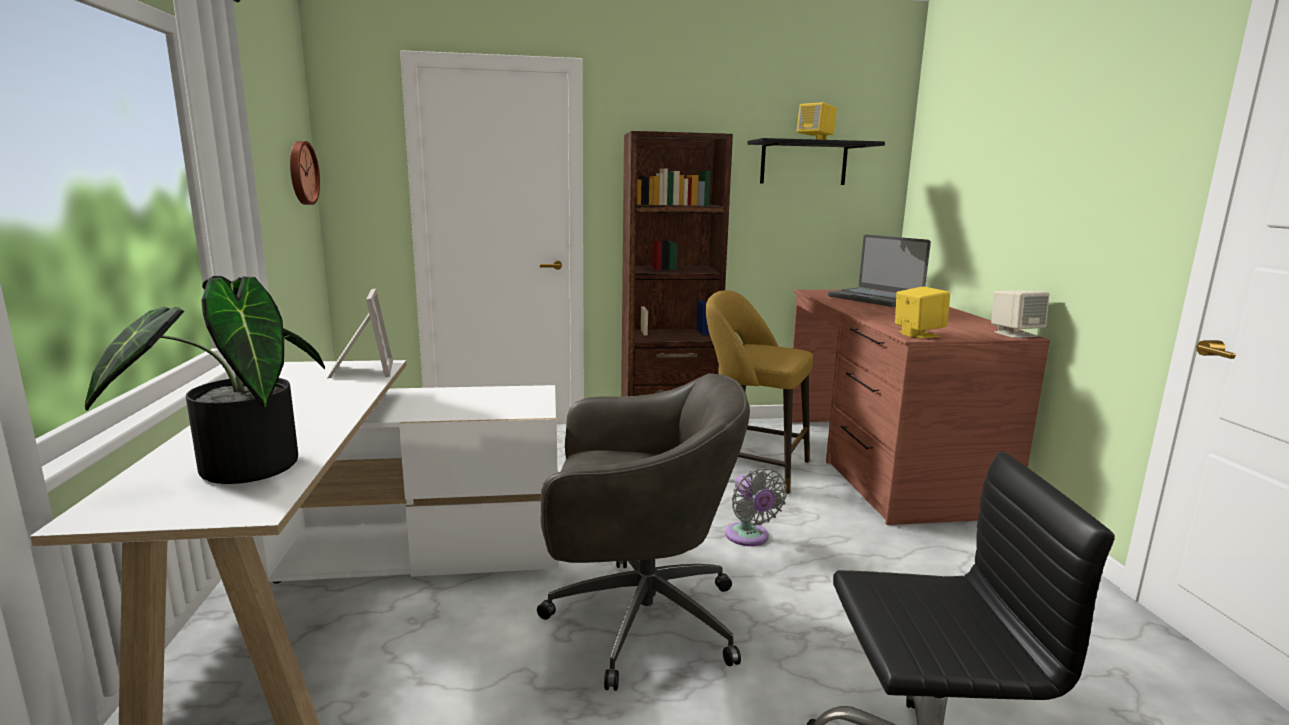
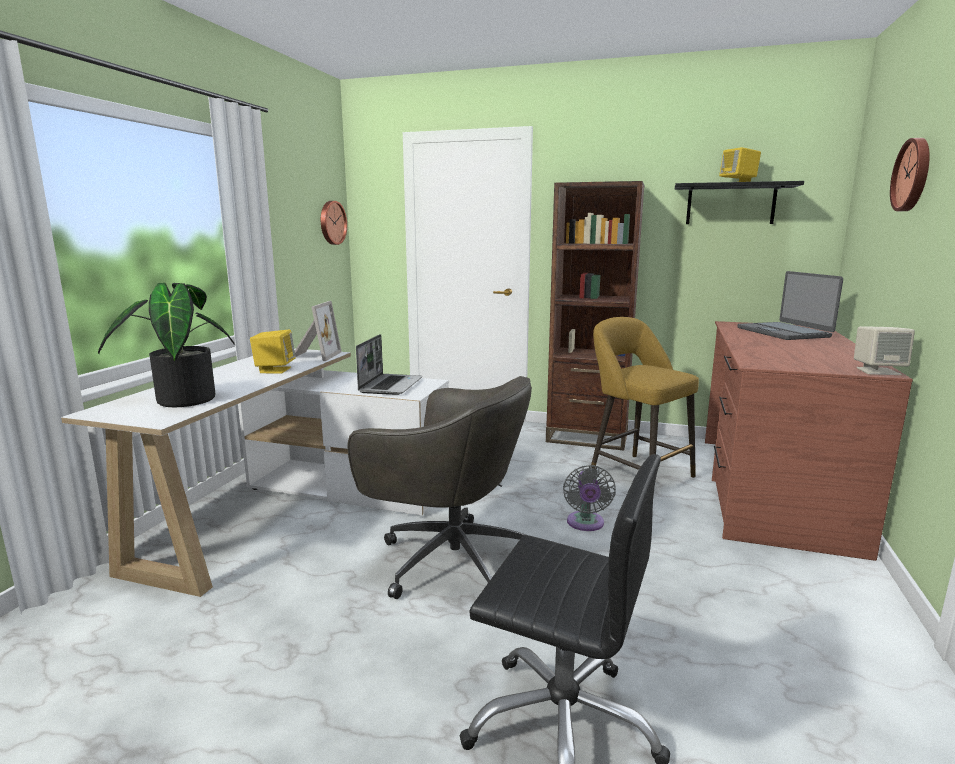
camera: 25 degrees right, 0 degrees up
(490, 401) = (390, 385): none -> laptop
(918, 334) = (764, 363): yellow speaker -> yellow speaker (275, 370)
(1016, 142) = (913, 175): none -> wall clock

